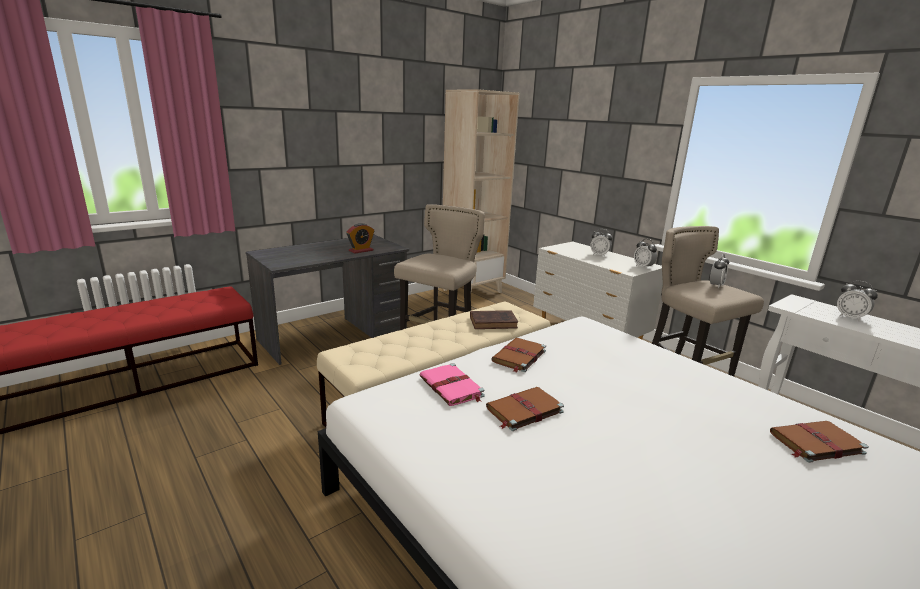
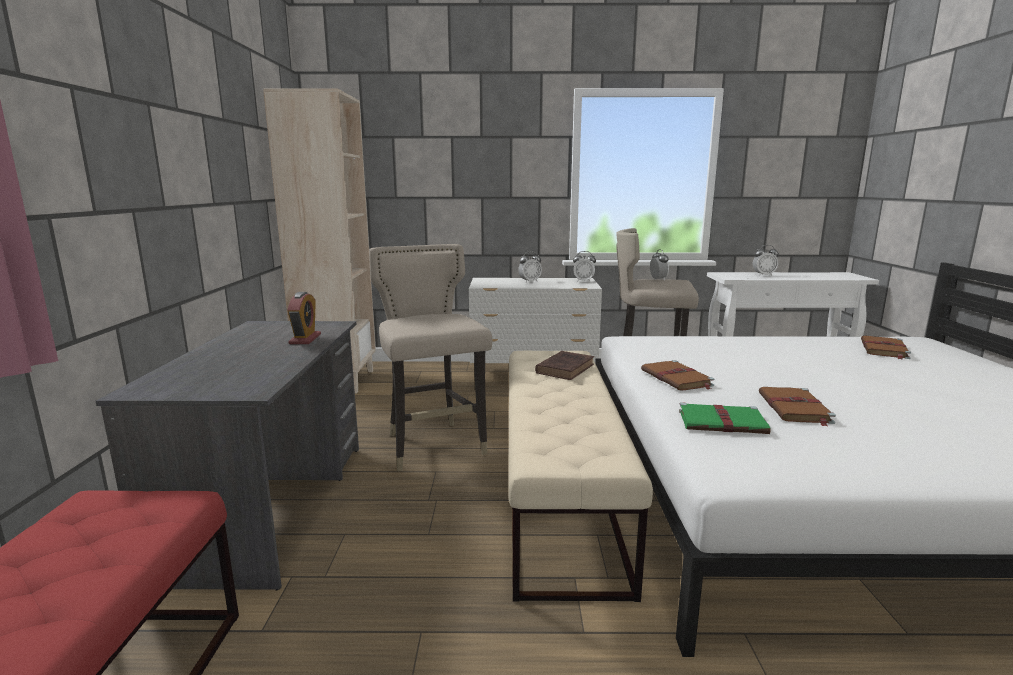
camera: 50 degrees left, 5 degrees down
(452, 387) = (723, 422): pink book -> green book

